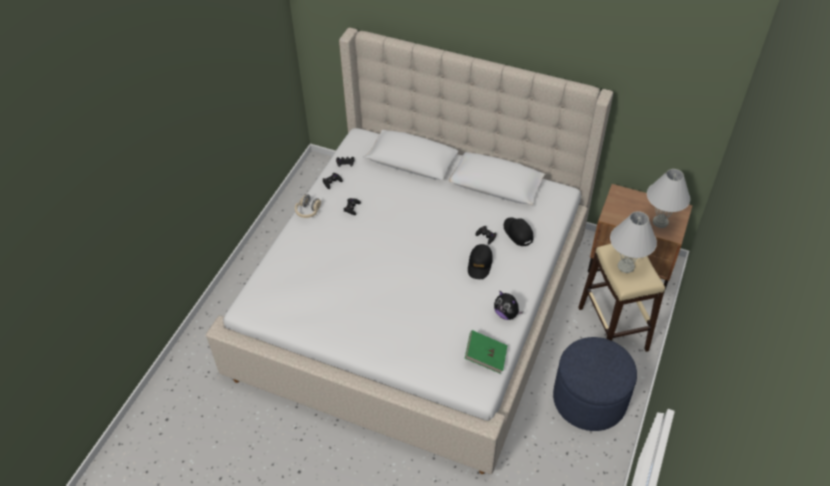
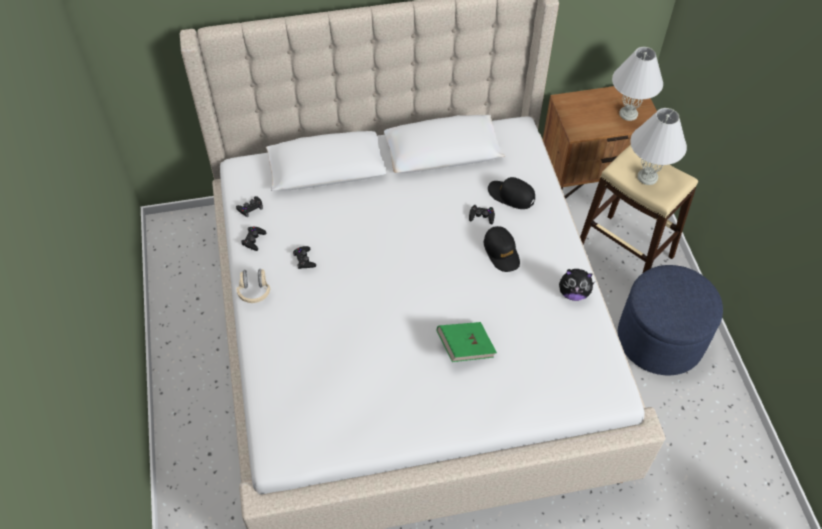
camera: 35 degrees left, 5 degrees up
(485, 357) = (592, 354): green book -> green book (465, 348)

